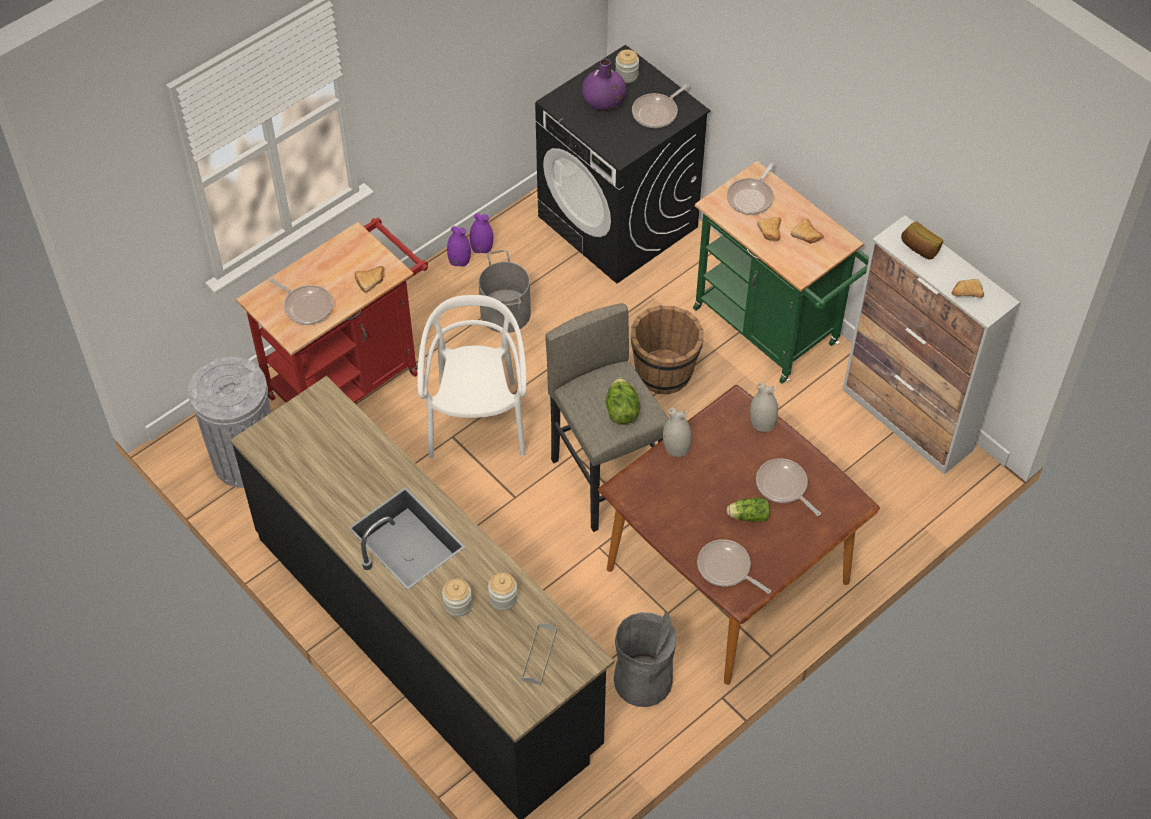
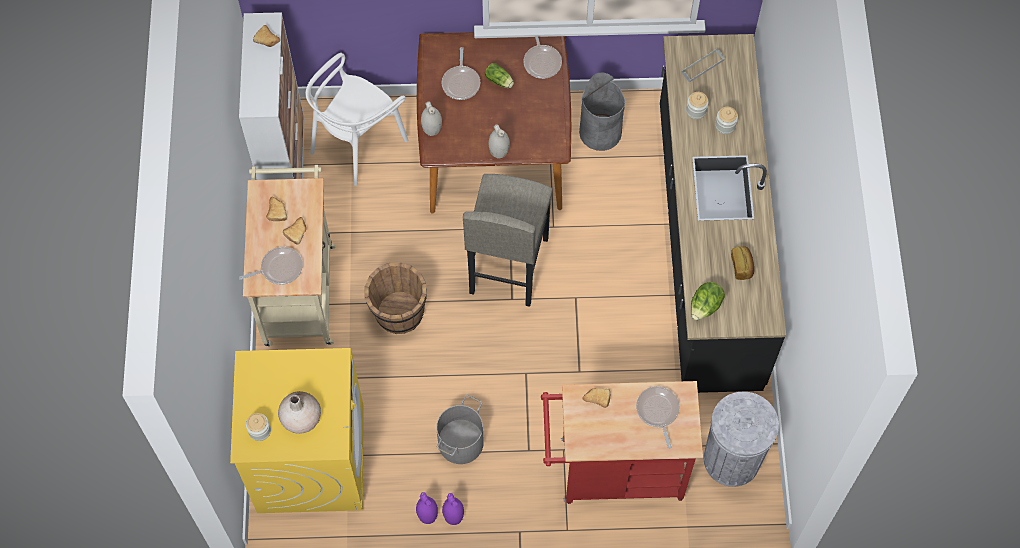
camera: 140 degrees left, 10 degrees up
(477, 421) = (553, 370): white chair -> white chair (357, 143)
(604, 102) = (301, 418): purple vase -> beige vase
(618, 222) = (310, 458): black washing machine -> yellow washing machine
(621, 411) = (509, 197): lettuce -> lettuce (705, 307)
(657, 112) = (274, 377): frying pan -> none
(772, 331) = (299, 287): green cart -> beige cart
(919, 248) = (258, 88): bread -> bread (742, 266)

